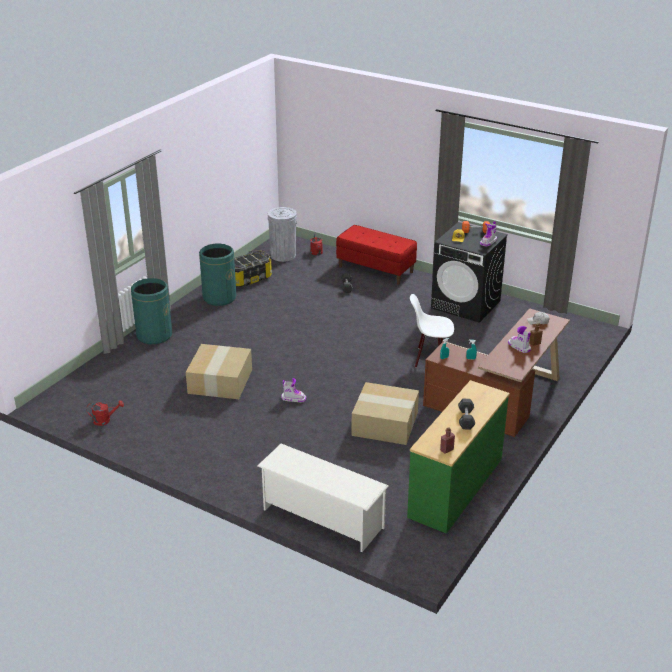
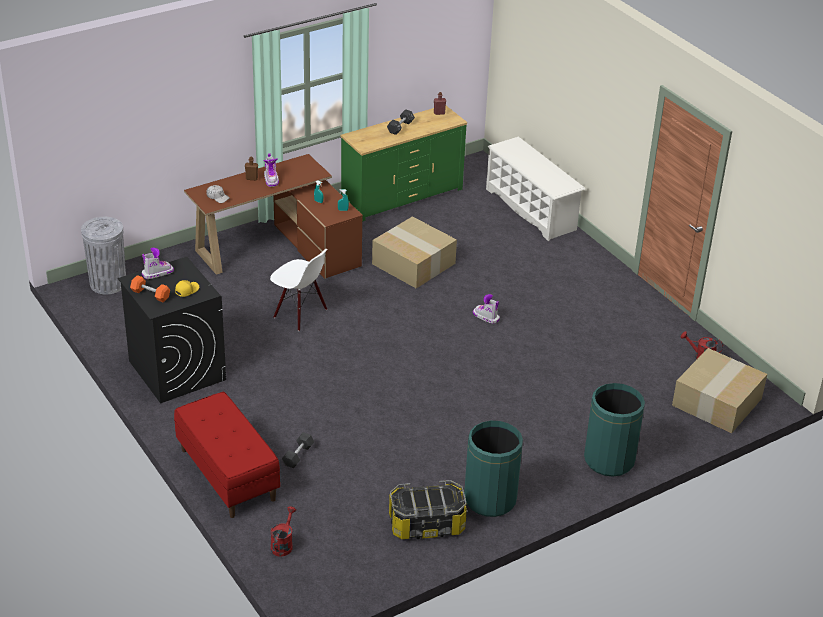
camera: 155 degrees left, 5 degrees up
(219, 381) = (555, 364): cardboard box -> cardboard box (717, 403)
(283, 255) = (339, 560): grey trash can -> grey trash can (108, 283)

